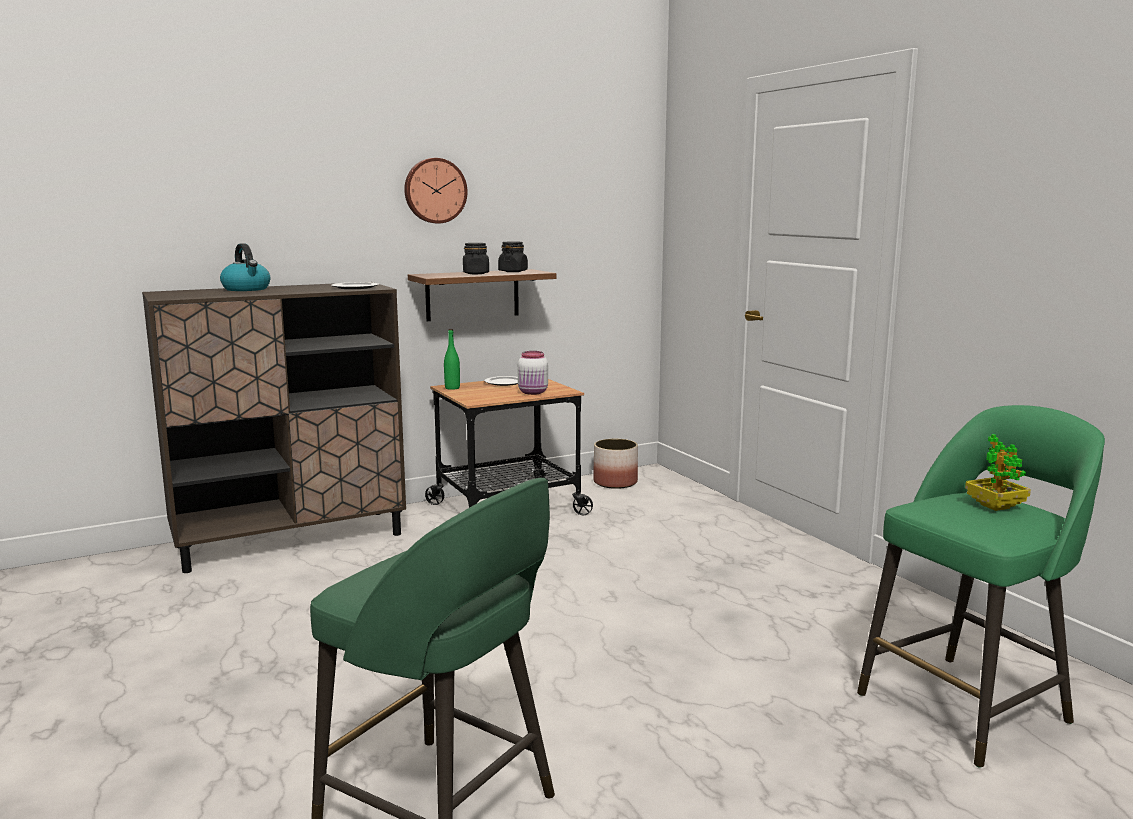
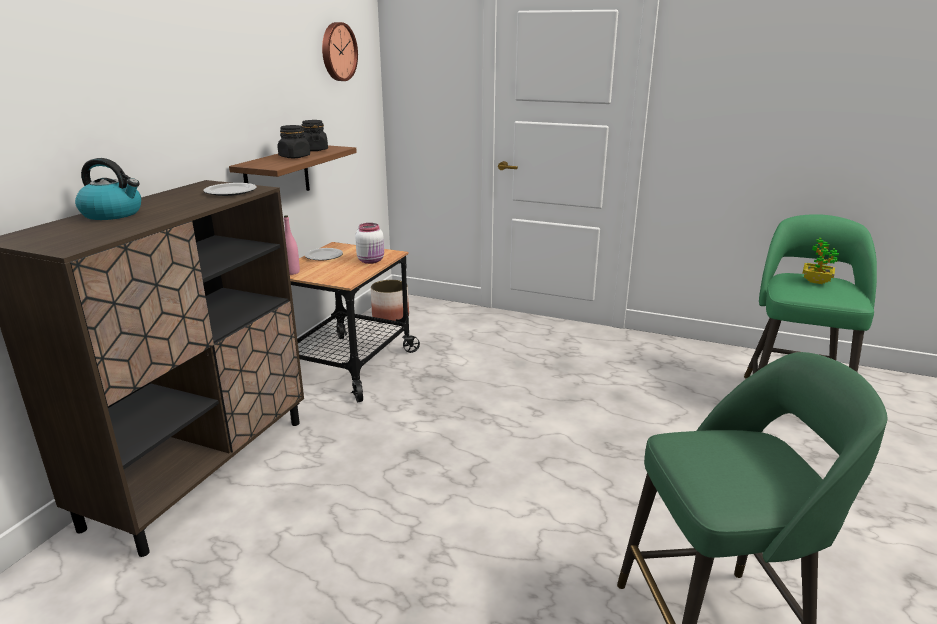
camera: 40 degrees left, 10 degrees up
(434, 190) = (239, 73): wall clock -> wall clock (337, 52)
(452, 388) = (292, 272): green bottle -> pink bottle

